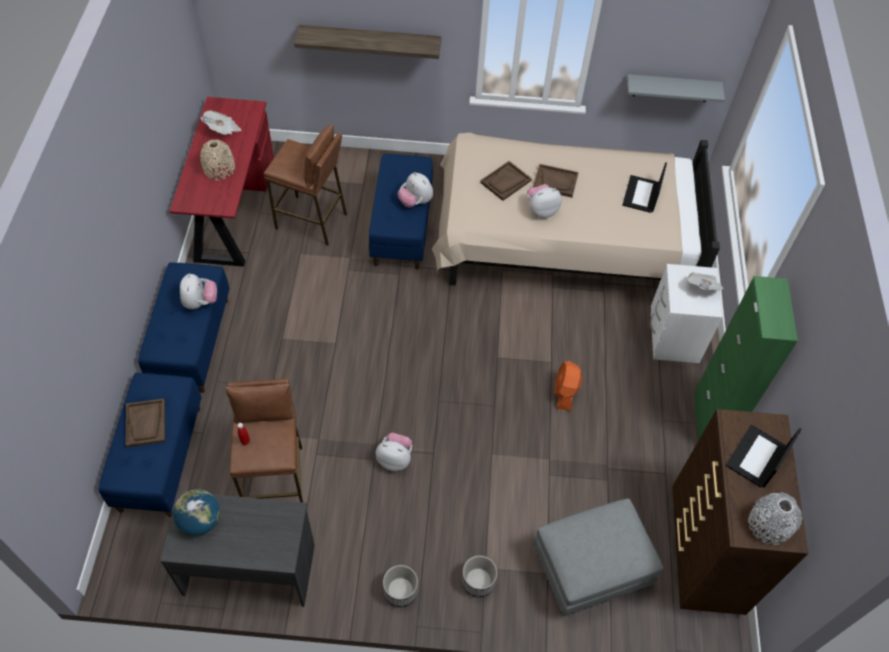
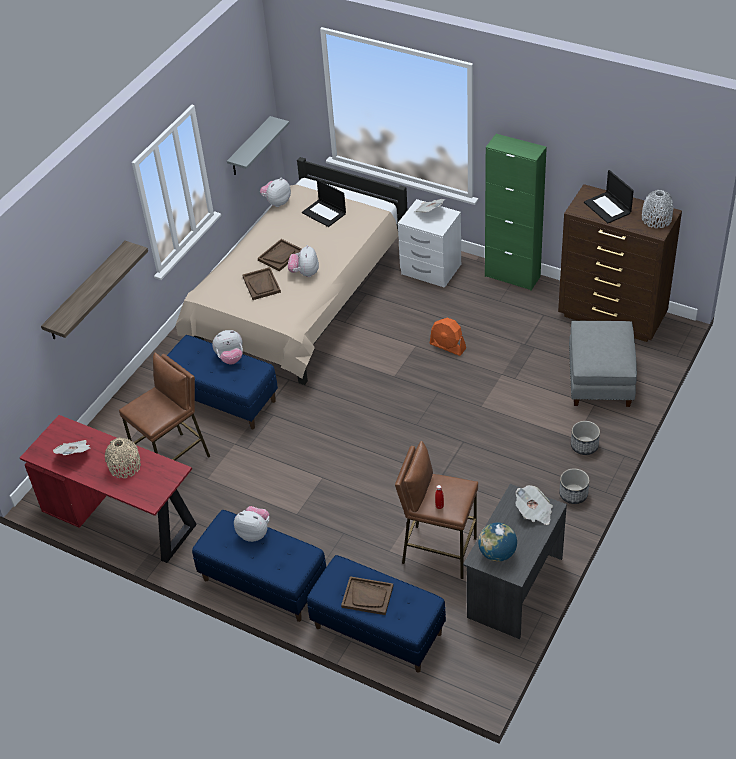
camera: 60 degrees left, 10 degrees down
(271, 541) = (534, 512): none -> newspaper
(395, 459) = (457, 467): plush toy -> plush toy (276, 202)

